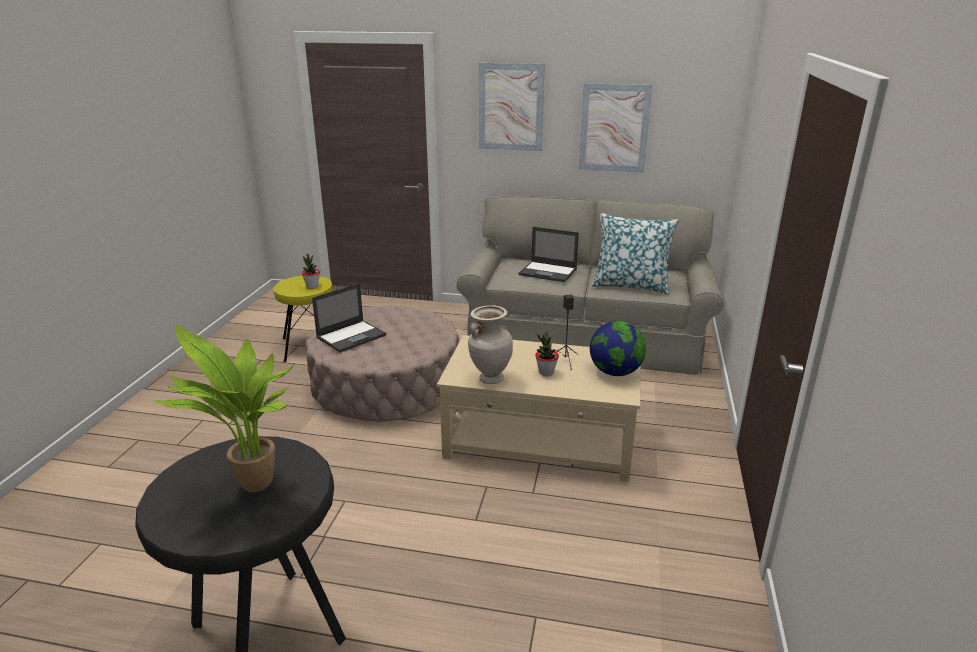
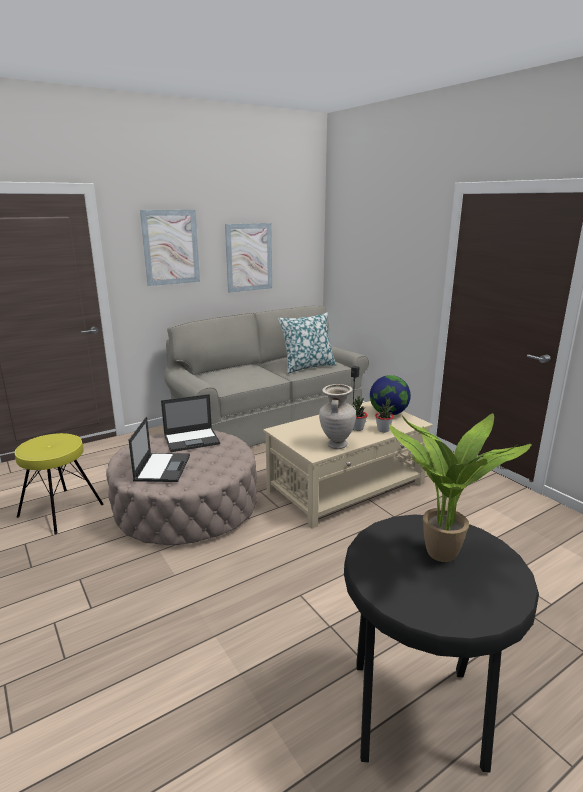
camera: 45 degrees left, 5 degrees down
(312, 286) = (64, 442): potted plant -> potted plant (383, 430)
(548, 272) = (247, 373): laptop -> laptop (192, 439)

